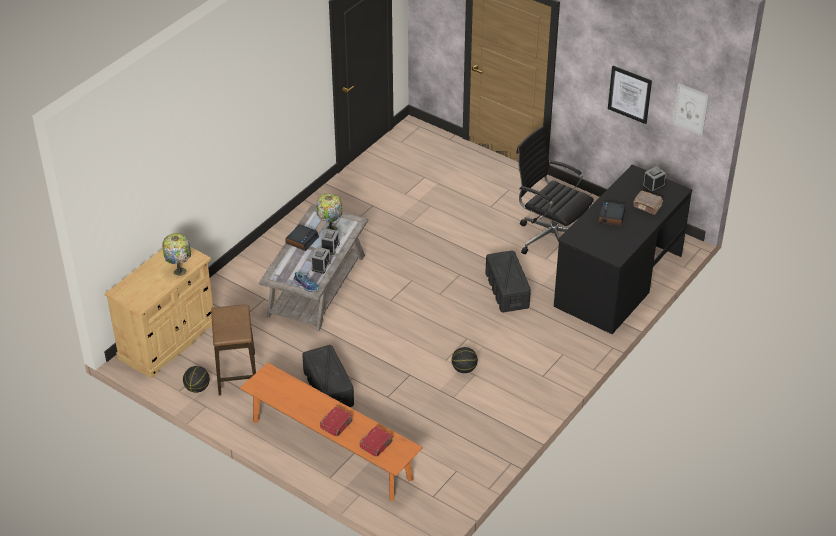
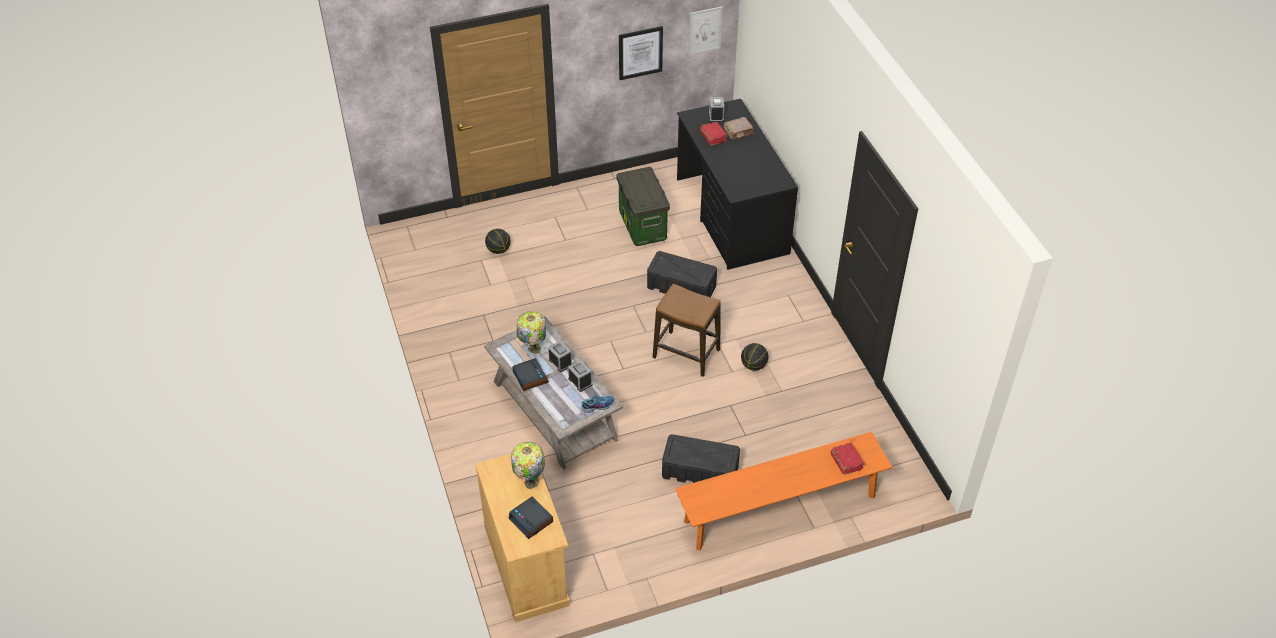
camera: 55 degrees left, 5 degrees up
(197, 388) = (616, 573): basketball -> basketball (498, 250)
(237, 374) = (622, 531): stool -> stool (686, 354)
(336, 425) = (800, 477): red book -> red book (713, 137)
(550, 237) = (641, 225): black office chair -> storage box
(611, 217) = (732, 158): alarm clock -> alarm clock (531, 520)

